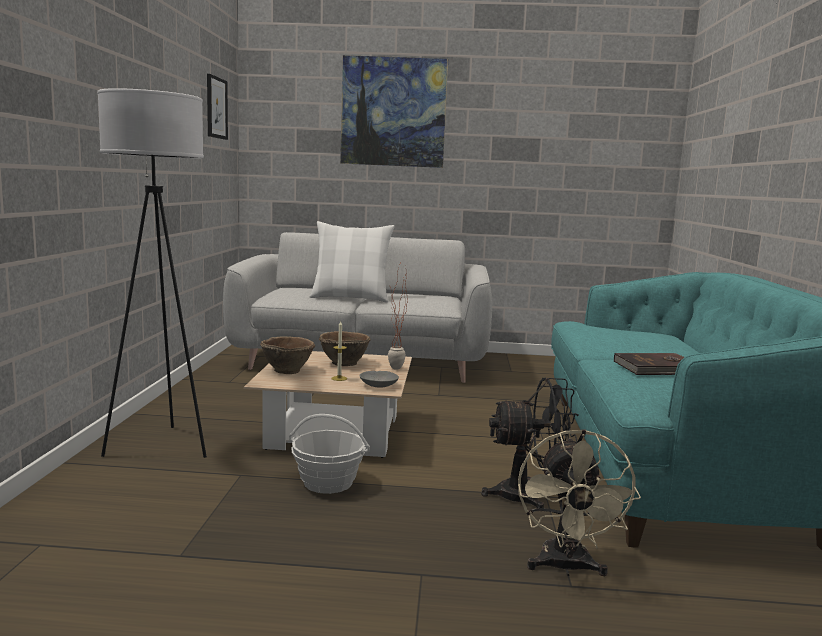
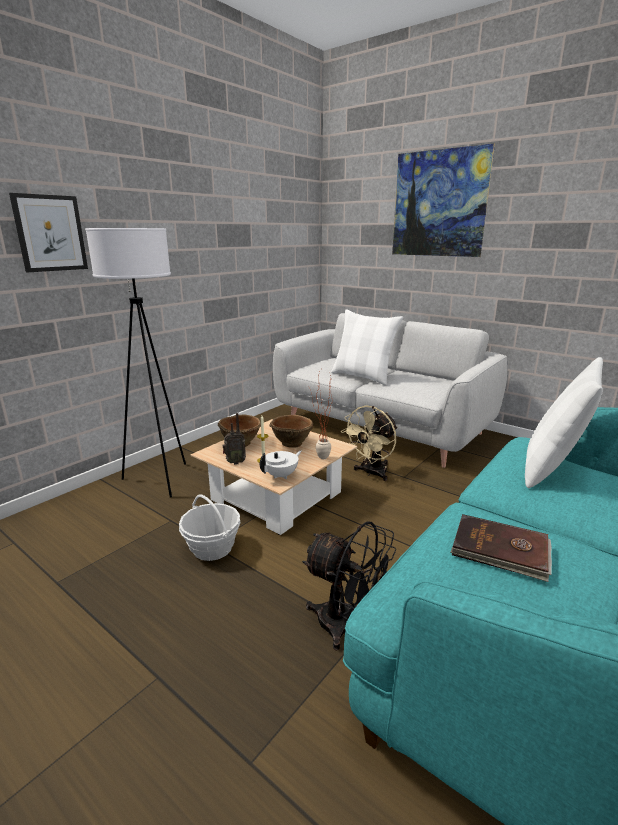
camera: 35 degrees right, 10 degrees up
(216, 108) = (286, 214): picture -> picture (50, 233)
(310, 384) = (234, 462): none -> radio
(379, 385) = (281, 475): grey bowl -> white teapot
(566, 568) = (273, 736): beige fan -> beige fan (371, 473)
(614, 331) = (552, 468): none -> white pillow

